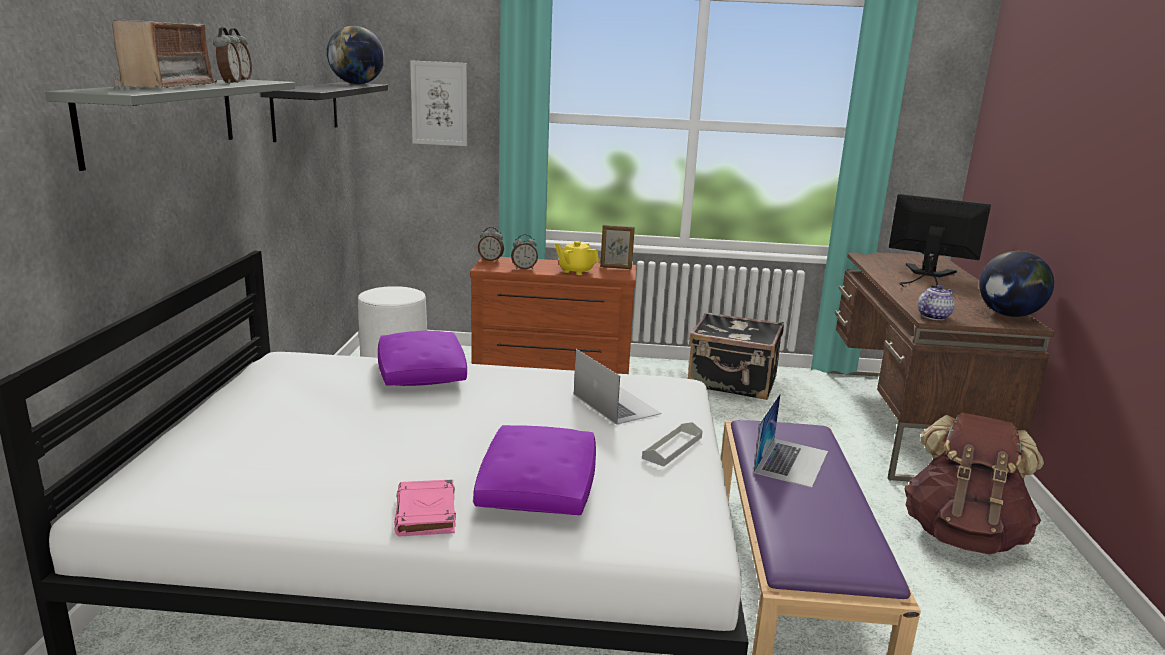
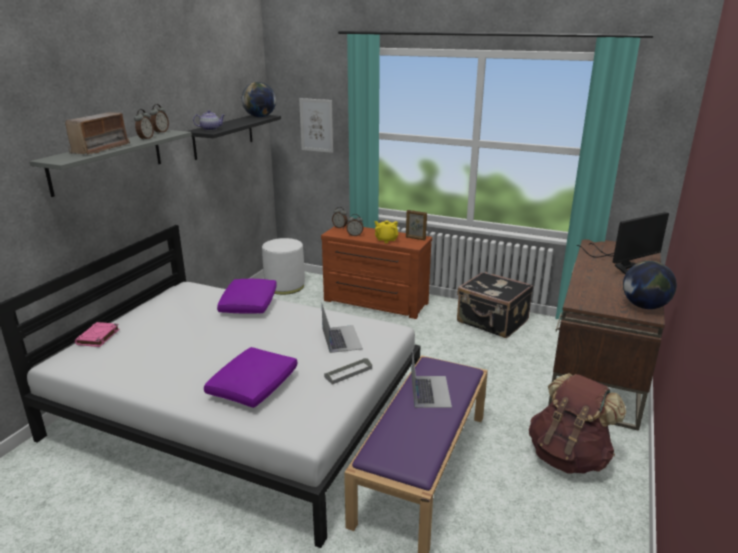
camera: 20 degrees right, 5 degrees up
(426, 514) = (186, 392): pink book -> pink book (98, 337)
(791, 461) = (430, 391): laptop -> laptop turned 45 degrees counterclockwise
(927, 275) = (621, 264): monitor -> monitor turned 105 degrees clockwise
(933, 316) = (580, 302): teapot -> teapot (211, 129)

